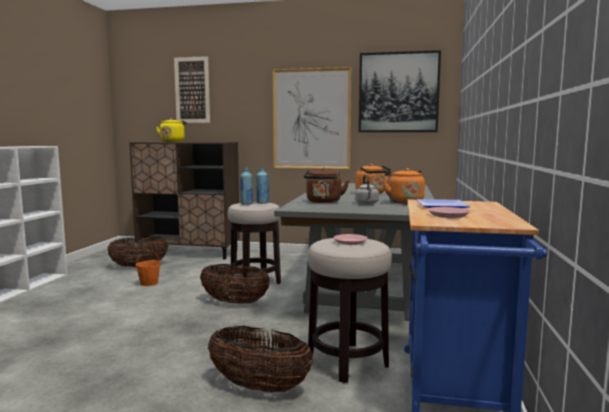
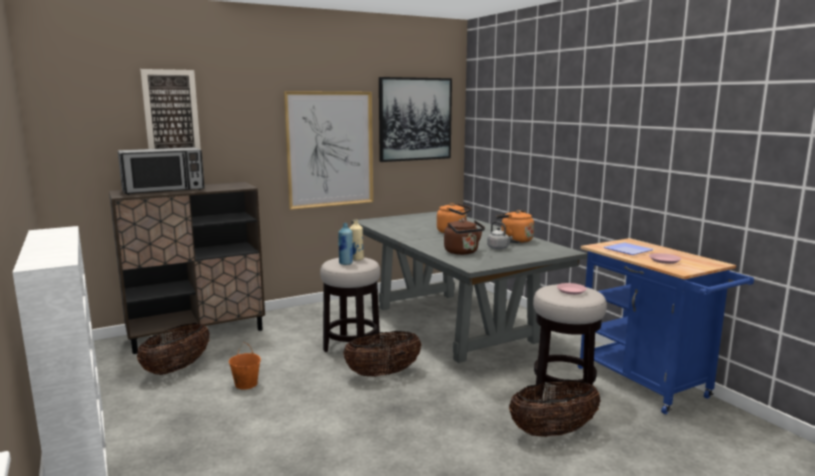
camera: 40 degrees left, 5 degrees up
(173, 141) = (164, 190): yellow kettle -> microwave
(262, 203) = (356, 259): blue bottle -> beige bottle

